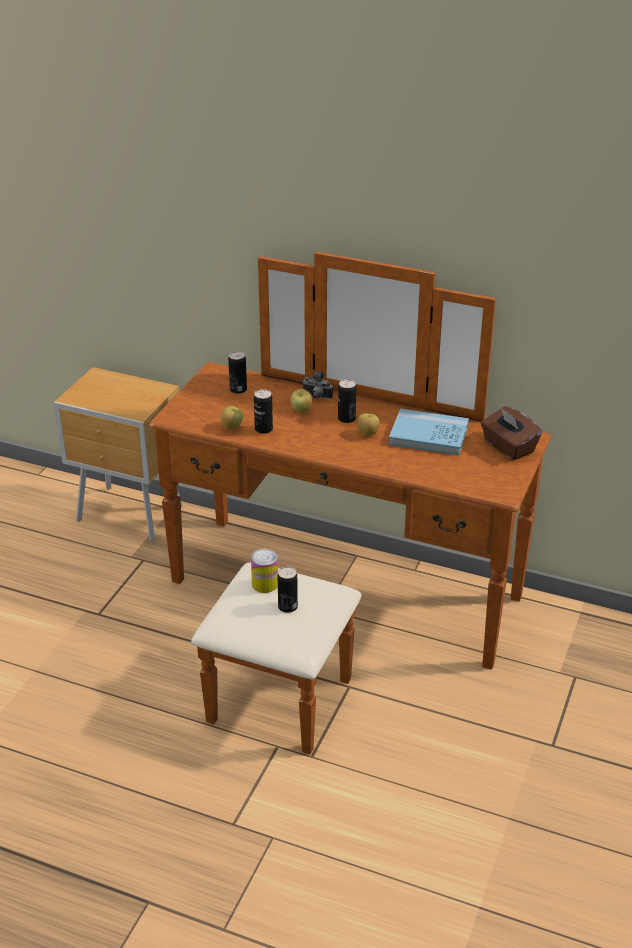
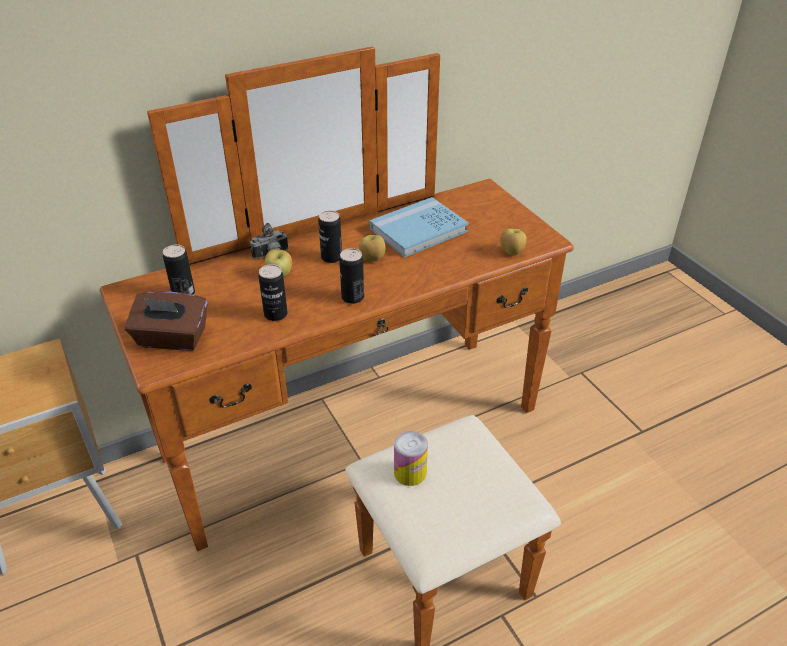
camera: 50 degrees left, 5 degrees up
(232, 427) = (241, 333): apple -> apple (511, 252)
(287, 607) = (462, 476): can -> can (352, 297)
(508, 447) = (486, 204): brown tissue box -> brown tissue box (172, 339)

